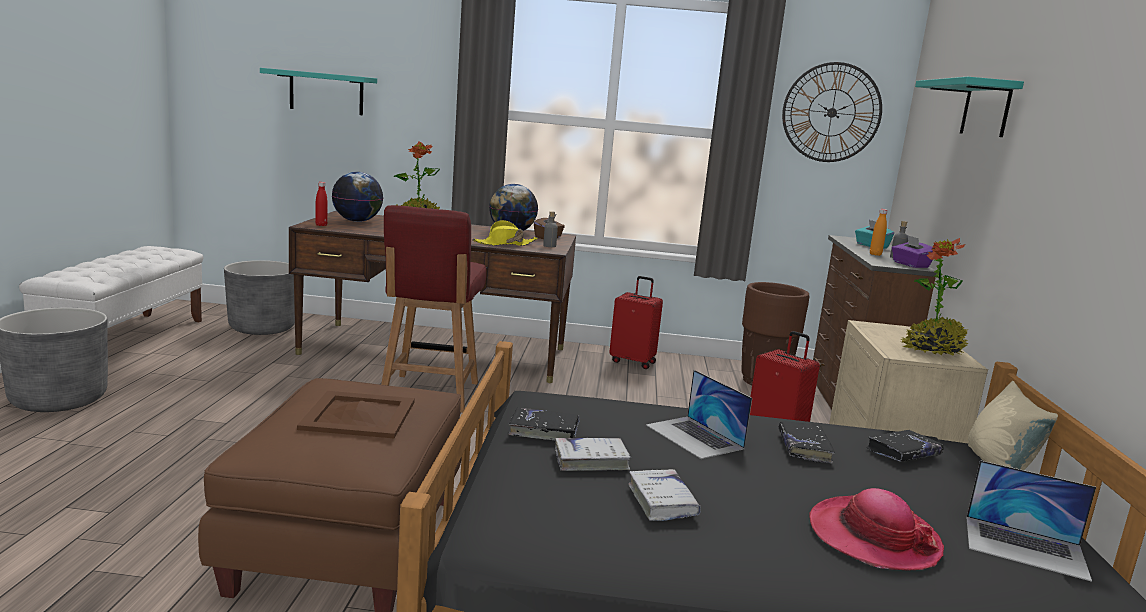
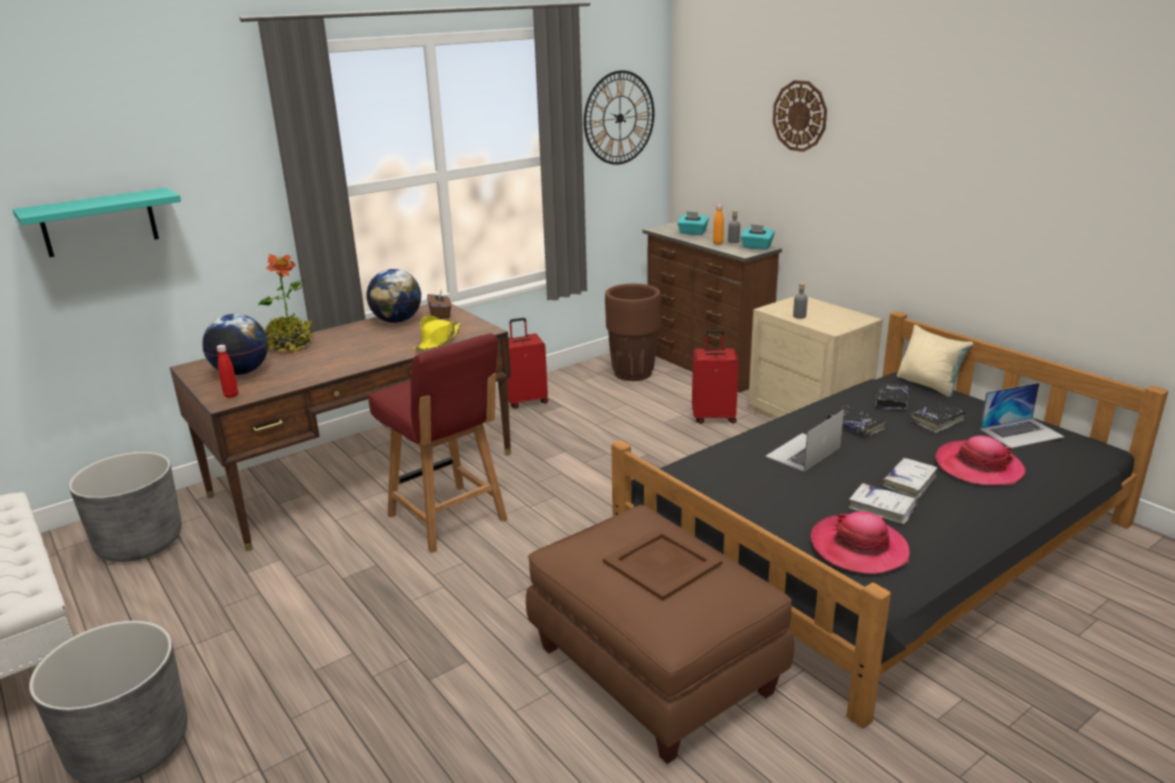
camera: 40 degrees left, 10 degrees up
(544, 431) = (737, 501): black book -> black book (937, 421)
(549, 246) = (469, 325): grey bottle -> grey bottle (799, 316)
(559, 509) = (859, 548): none -> hat
(591, 461) = (802, 505): white book -> white book (909, 482)
(694, 437) = (803, 452): laptop -> laptop turned 120 degrees clockwise
(910, 265) = (756, 247): purple tissue box -> turquoise tissue box
(932, 350) = (837, 316): potted plant -> none
(986, 109) = (800, 116): turquoise shelf -> wall clock

